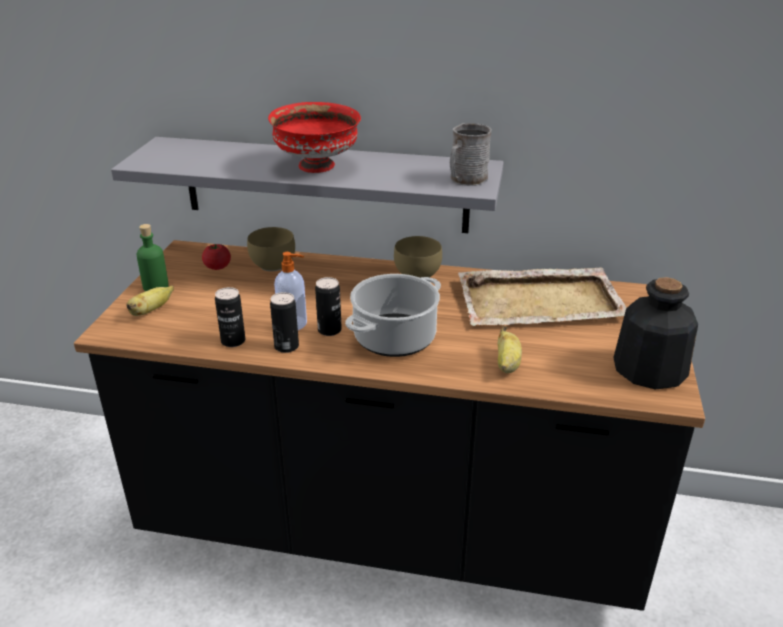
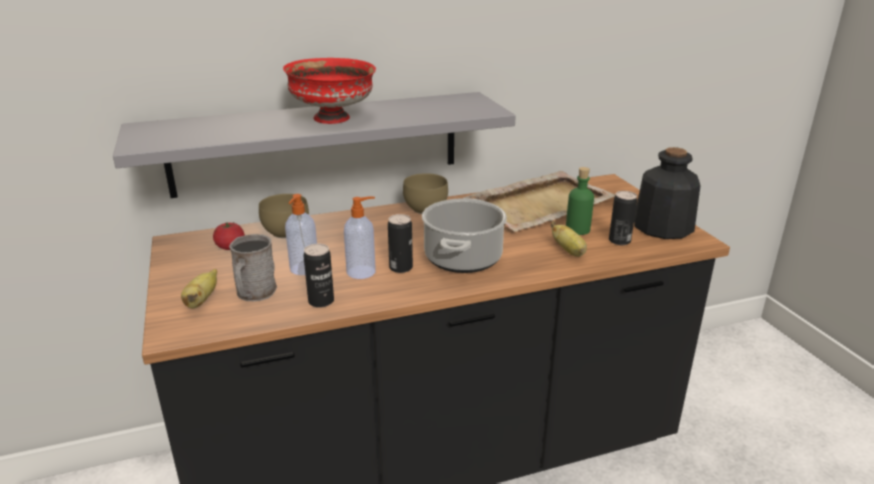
camera: 30 degrees left, 5 degrees down
(156, 286) = (182, 279): green bottle -> green bottle (577, 229)
(251, 306) = (304, 269): none -> soap dispenser
(286, 346) = (377, 291): can -> can (619, 241)
(465, 180) = (473, 107): grey mug -> grey mug (254, 294)

